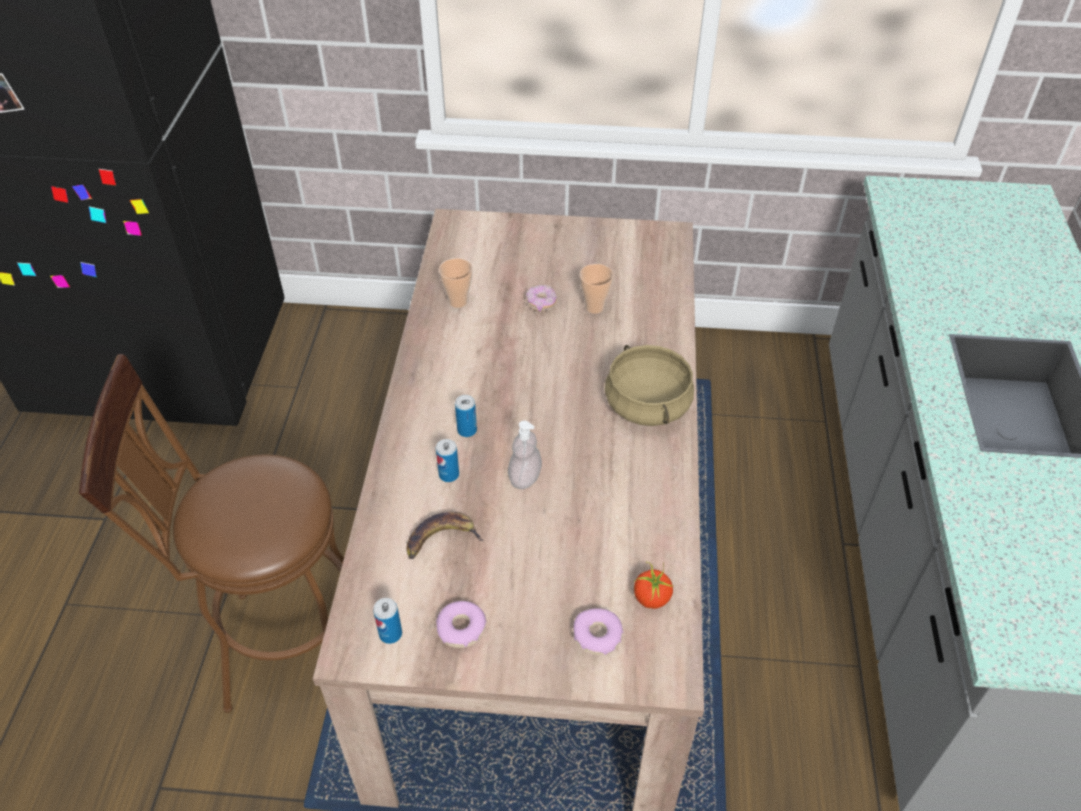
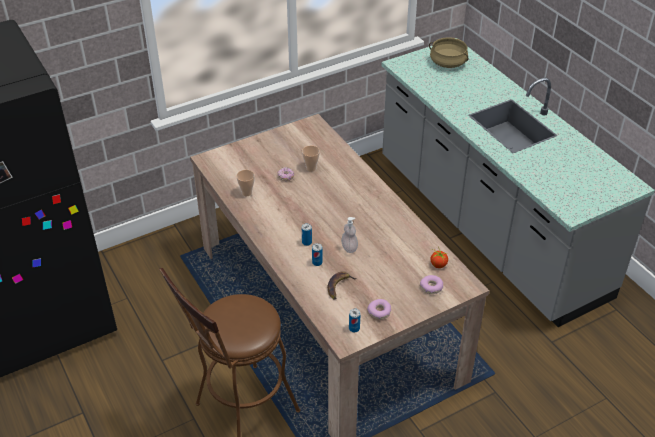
camera: 35 degrees left, 5 degrees down
(646, 405) = (371, 197): beige cooking pot -> beige cooking pot (447, 63)

